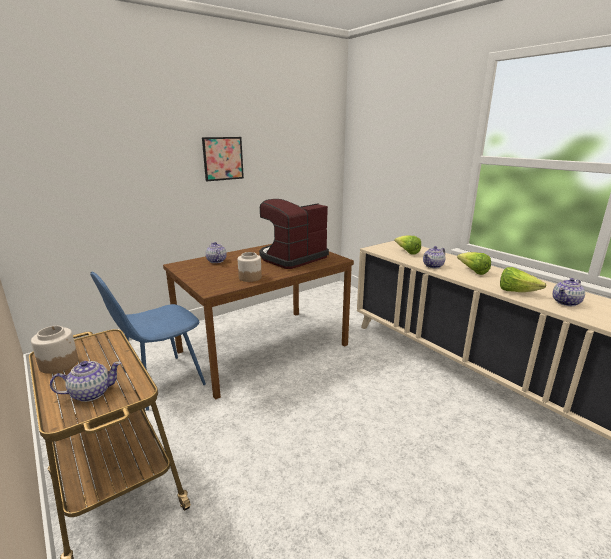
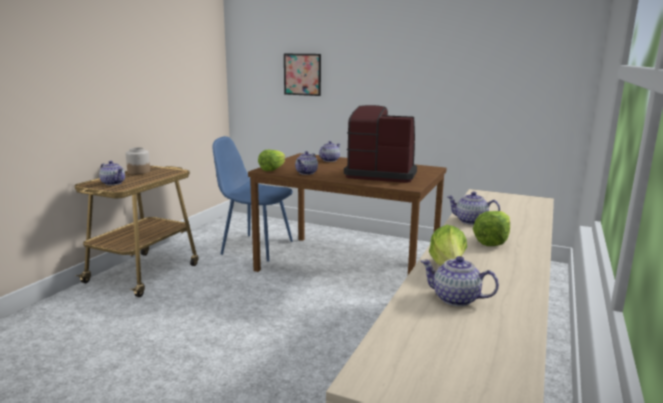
camera: 60 degrees right, 5 degrees down
(223, 158) = (403, 66): picture -> picture (302, 74)
(250, 277) = (307, 173): jar -> teapot
(407, 252) = (502, 206): lettuce -> lettuce (272, 169)

